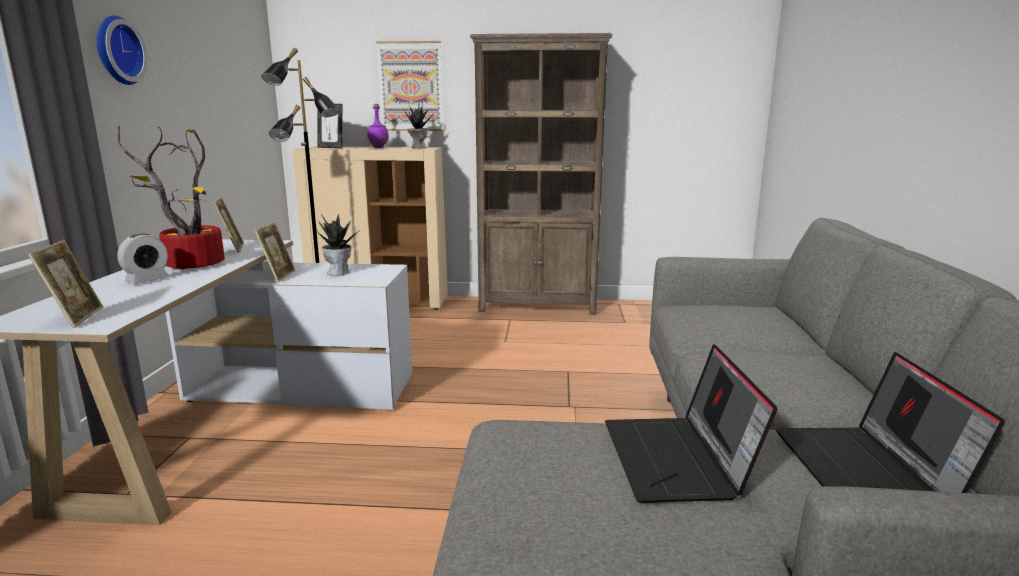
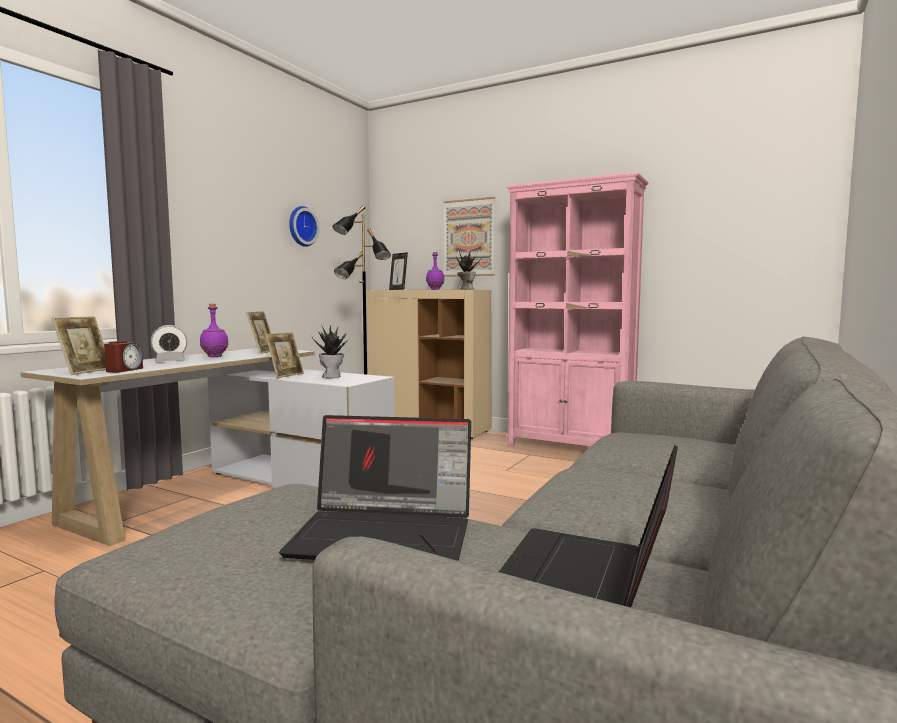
camera: 25 degrees right, 10 degrees down
(116, 50) = (211, 204): wall clock -> wall clock (301, 226)
(127, 307) = (124, 370): none -> alarm clock
(189, 264) = (214, 356): potted plant -> purple bottle
(538, 306) = (570, 447): brown bookcase -> pink bookcase
(679, 460) = (386, 534): laptop -> laptop turned 105 degrees counterclockwise

